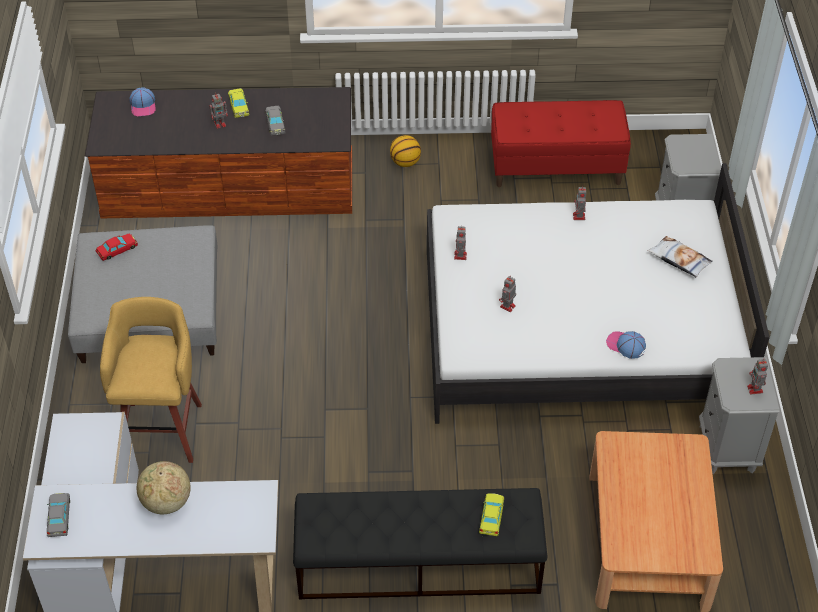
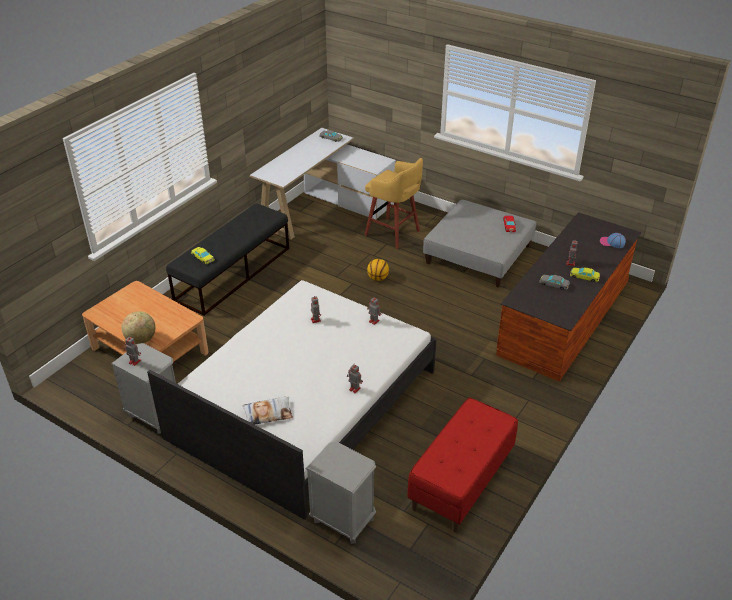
camera: 125 degrees right, 10 degrees down
(166, 502) = (307, 160): globe -> globe (141, 339)
(405, 162) = (529, 402): basketball -> basketball (378, 278)
(625, 345) = (235, 349): cap -> none

